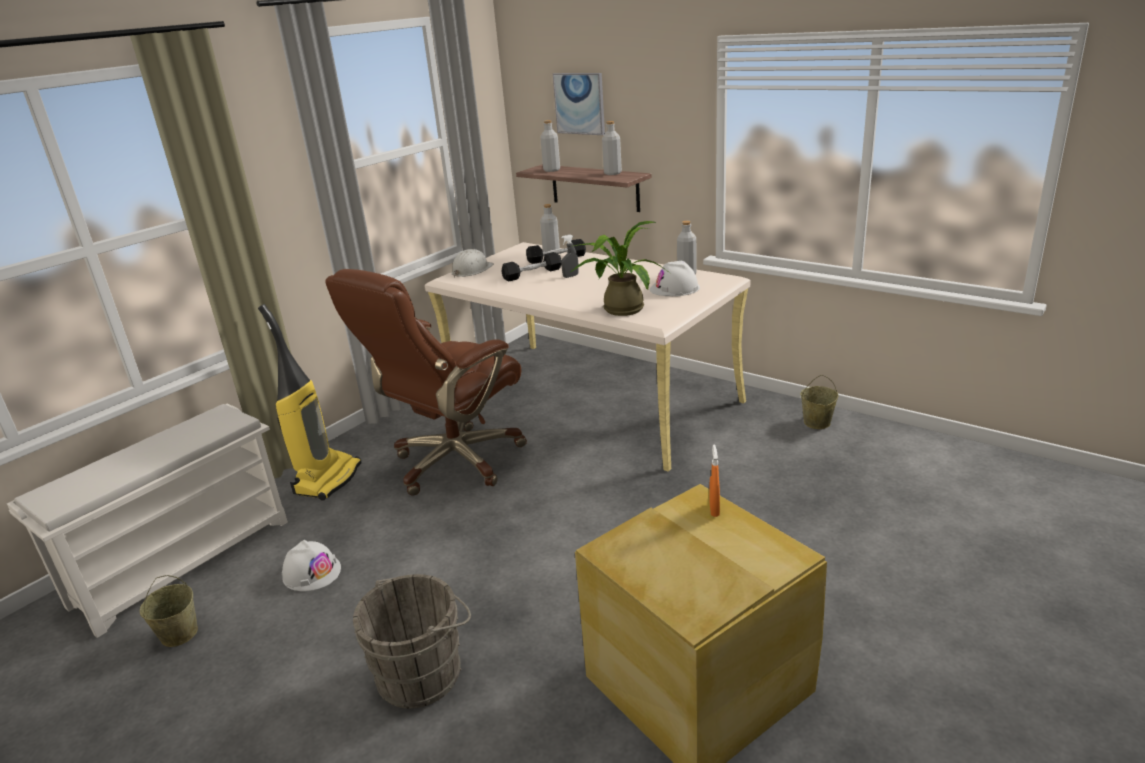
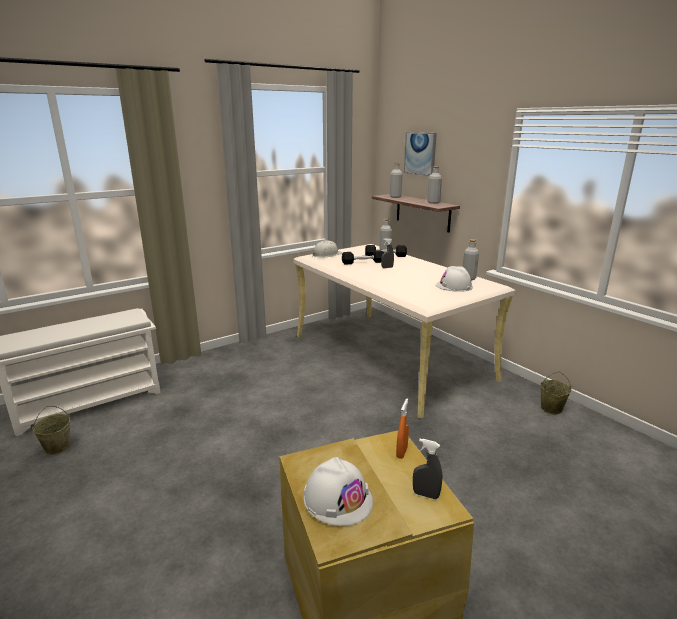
camera: 15 degrees right, 5 degrees down
(312, 572) = (154, 428): white hard hat -> white hard hat (338, 498)
(327, 479) = (199, 371): vacuum cleaner -> none
(424, 672) = (179, 519): grey bucket -> none
(453, 463) = (278, 379): brown office chair -> none
(619, 308) = (406, 292): potted plant -> none
(765, 547) = (425, 494): none -> grey spray bottle

